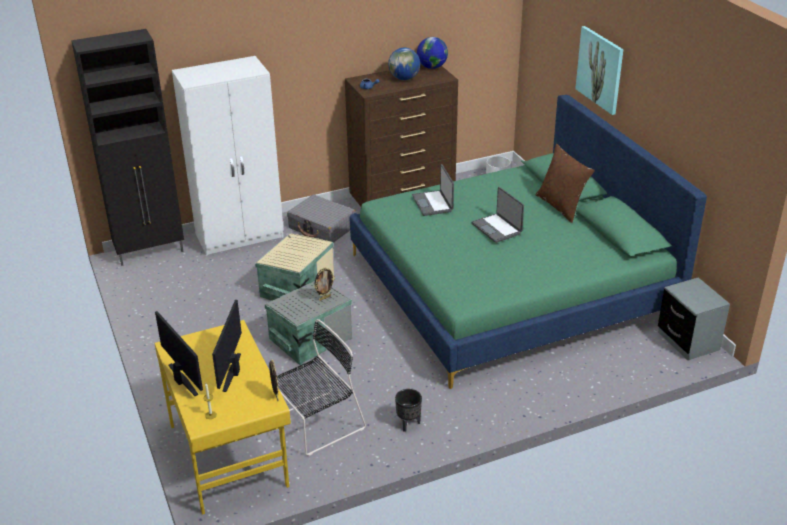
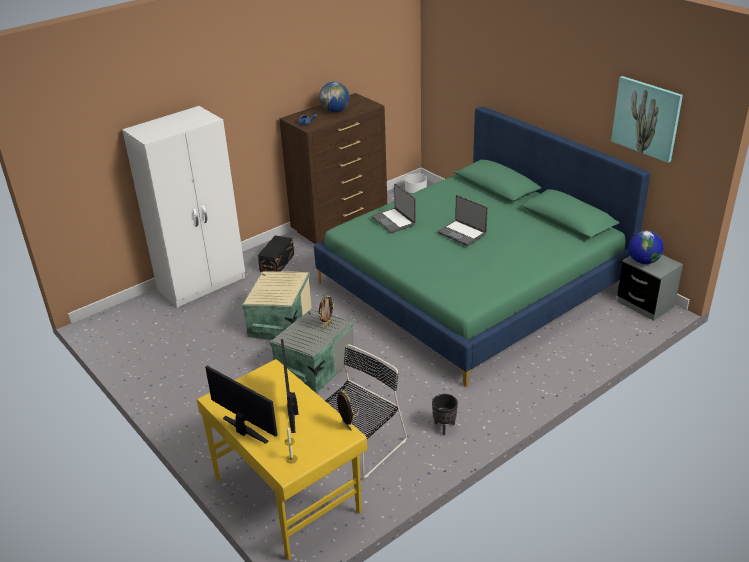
camera: 15 degrees left, 0 degrees up
(151, 252) = (119, 314): black cabinet -> none
(322, 227) = (278, 263): grey suitcase -> black storage box
(432, 67) = (354, 98): globe -> globe (643, 261)
(561, 206) = (506, 205): brown pillow -> none
(600, 69) = (517, 78): picture -> picture (646, 118)

